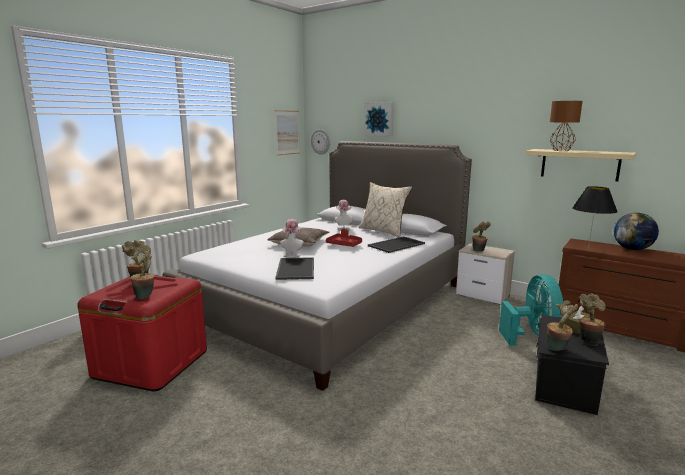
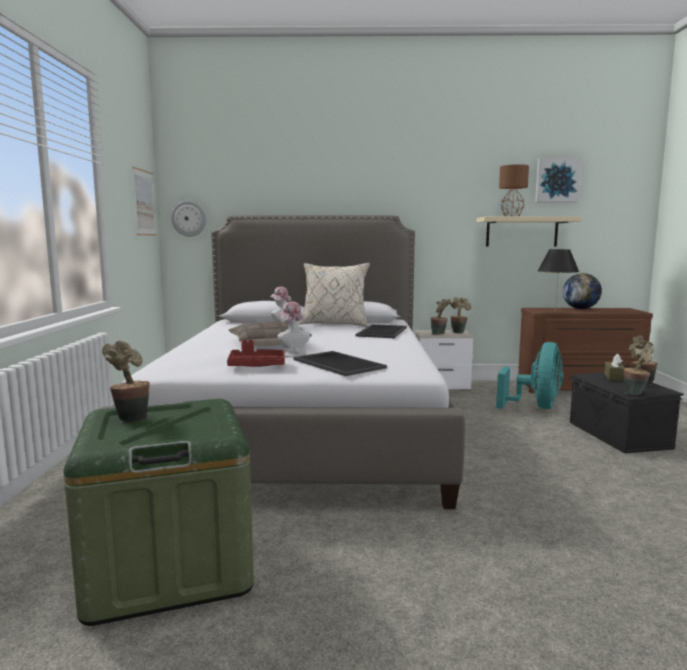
camera: 35 degrees left, 5 degrees down
(146, 295) = (191, 430): potted plant -> potted plant (458, 332)
(151, 364) = (169, 565): red storage box -> green storage box
(344, 244) = (328, 338): red tray -> red tray (256, 366)
(379, 119) = (284, 186): picture -> picture (557, 180)
(532, 335) = (536, 407): turquoise fan -> turquoise fan turned 60 degrees clockwise

